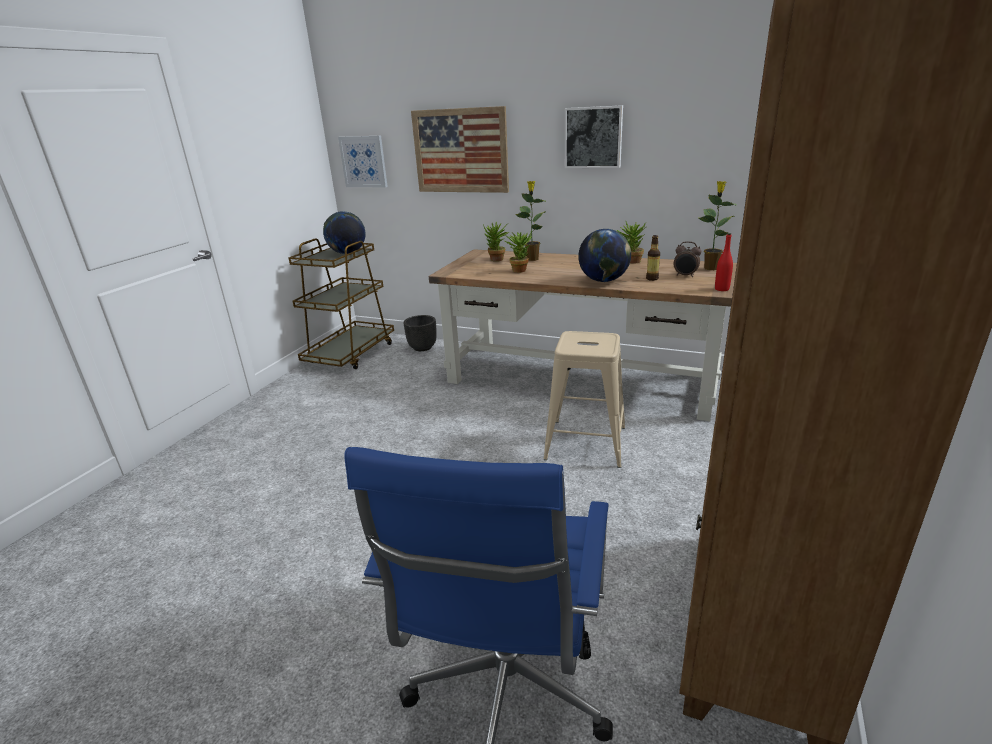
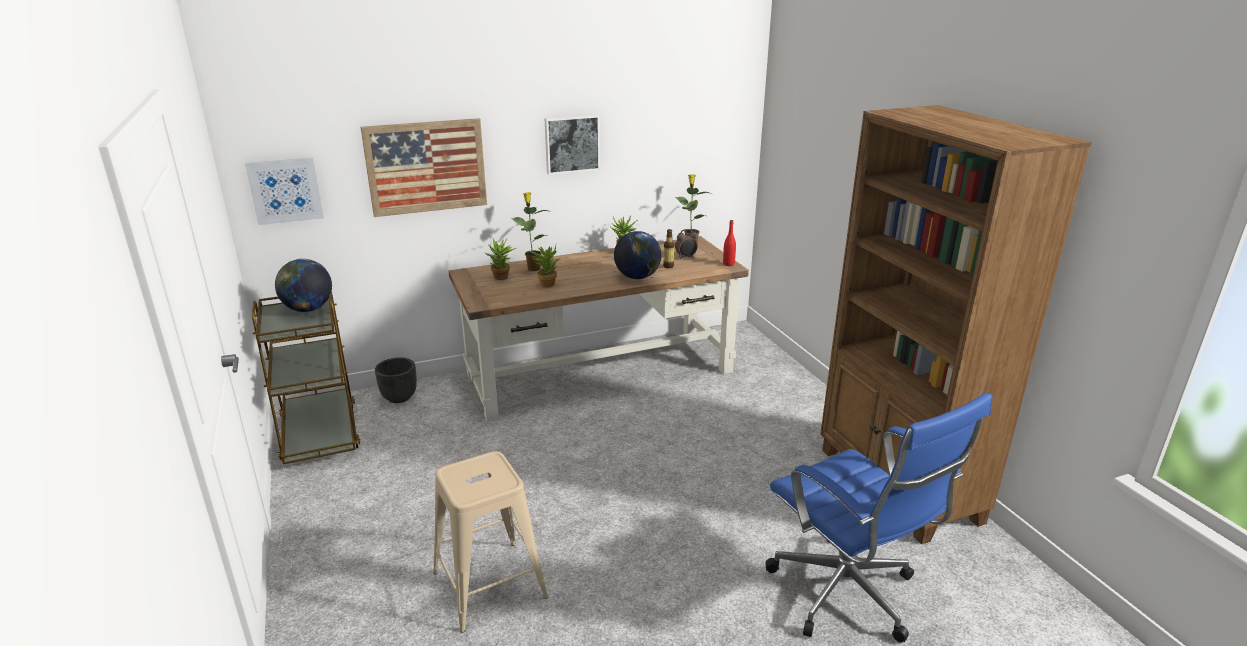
camera: 45 degrees left, 0 degrees up
(586, 443) = (677, 423): beige stool -> beige stool (489, 584)

